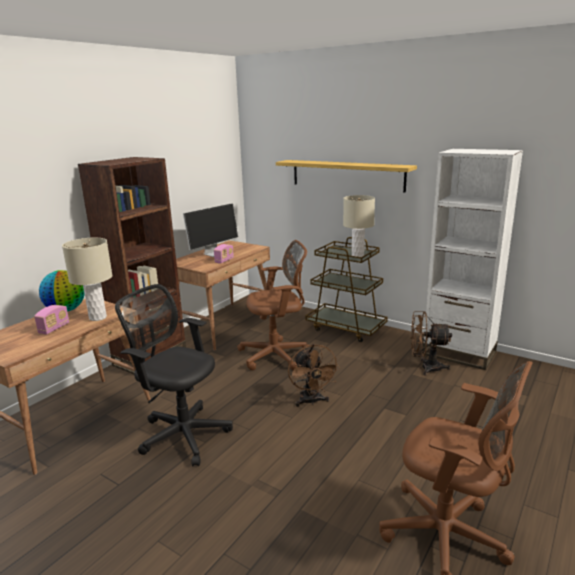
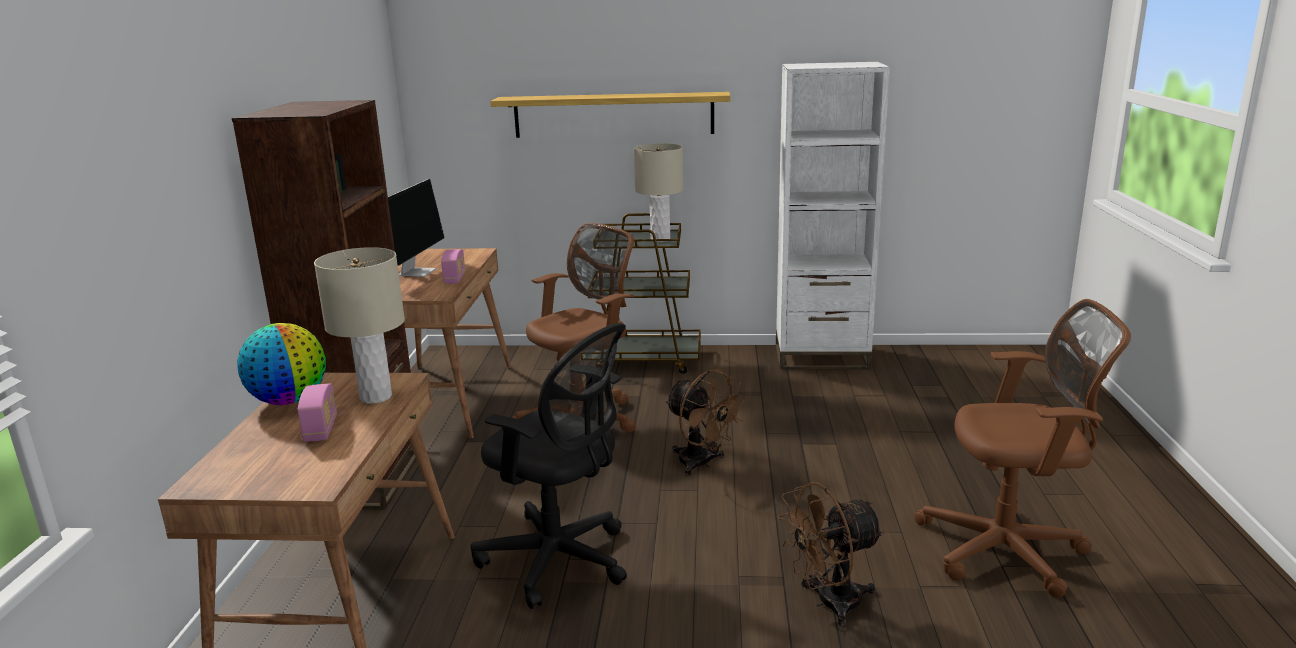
camera: 30 degrees left, 0 degrees up
(181, 433) = (560, 561): black office chair -> black office chair turned 150 degrees counterclockwise
(425, 367) = (800, 384): brown fan -> brown fan (828, 603)

